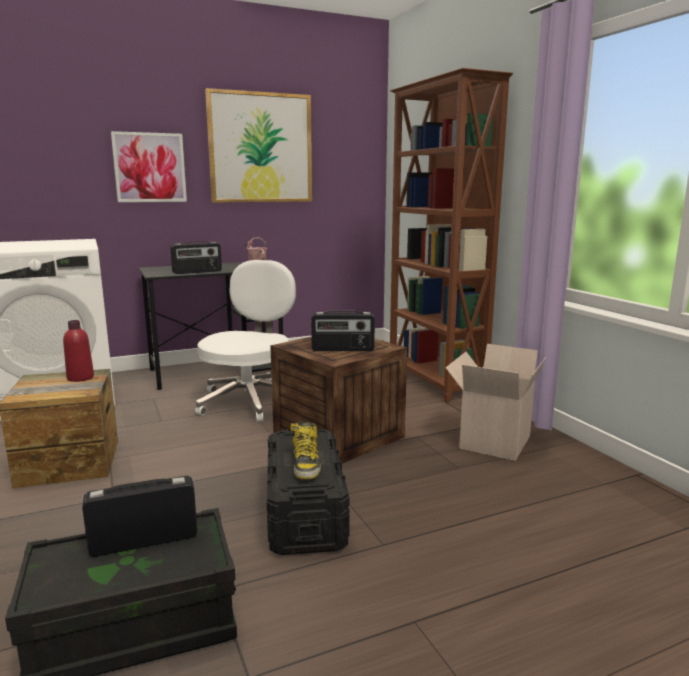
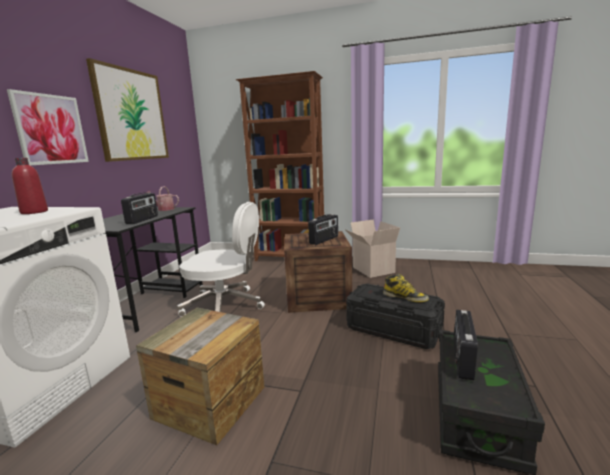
camera: 50 degrees left, 0 degrees up
(80, 378) = (200, 320): red bottle -> red bottle (34, 212)
(249, 400) = (225, 306): white office chair -> white office chair turned 135 degrees clockwise

